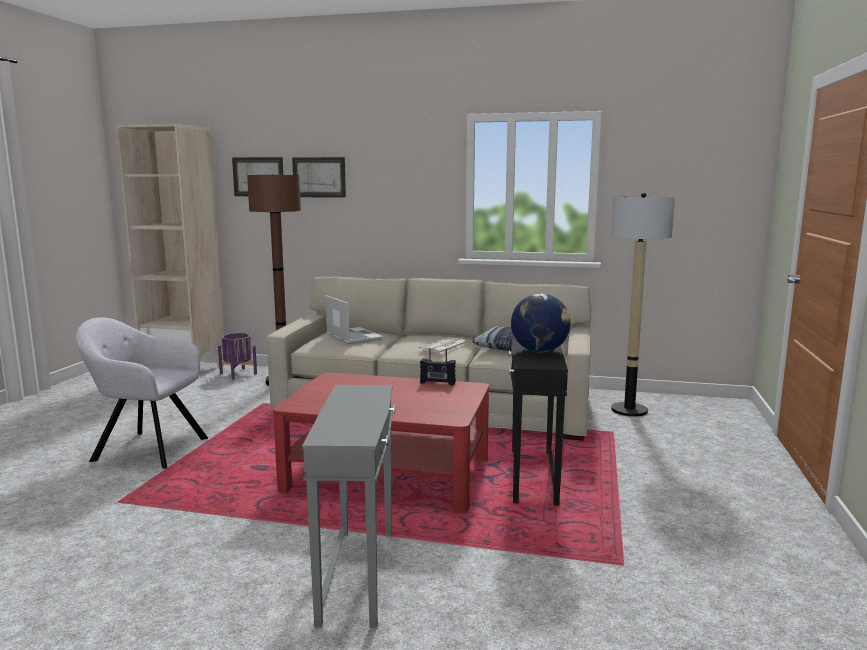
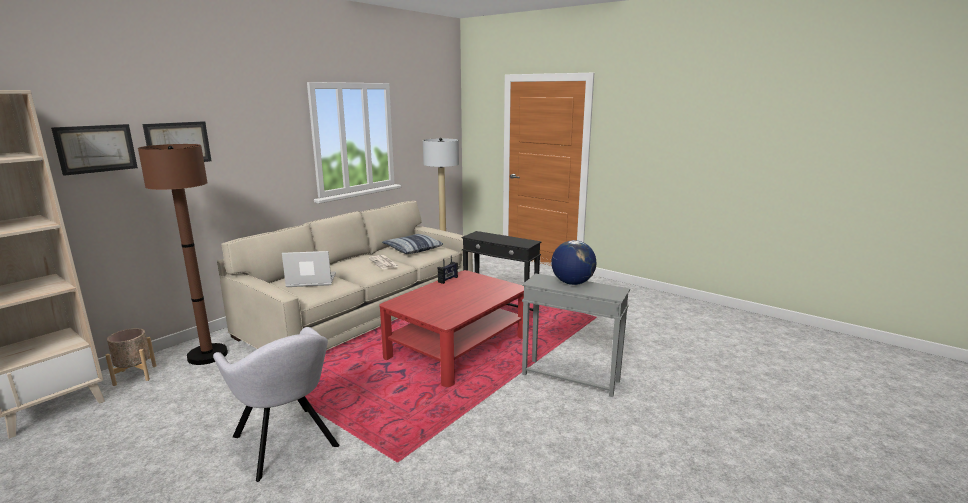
camera: 65 degrees left, 5 degrees up
(146, 448) = (287, 443): grey armchair -> grey armchair turned 75 degrees counterclockwise
(238, 374) = (135, 375): purple planter -> beige planter
(539, 351) = (502, 238): globe -> globe (572, 283)

